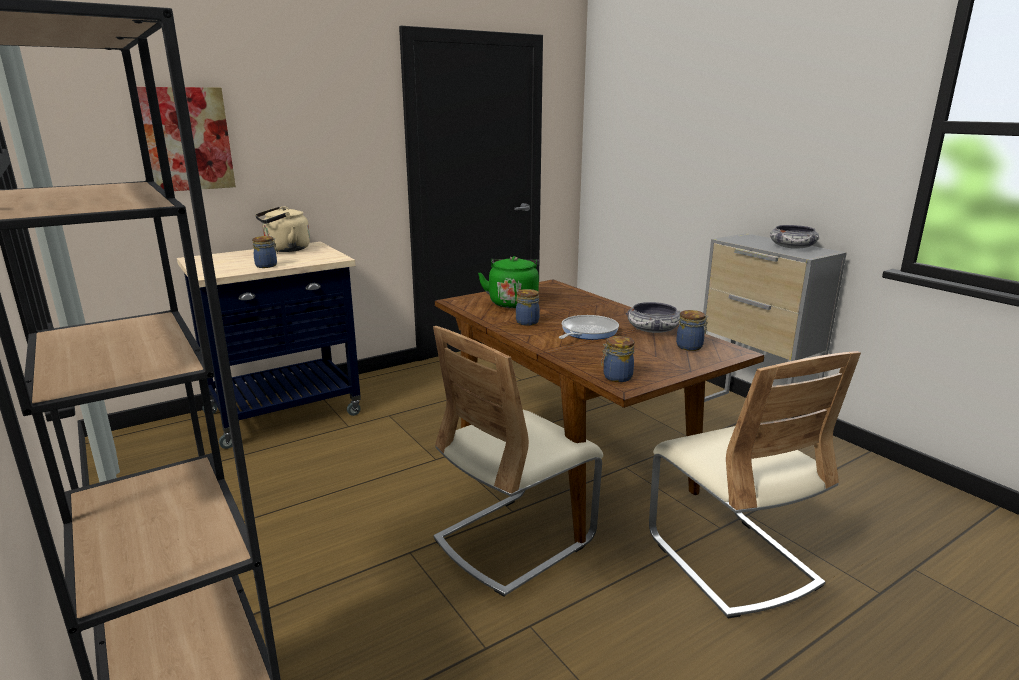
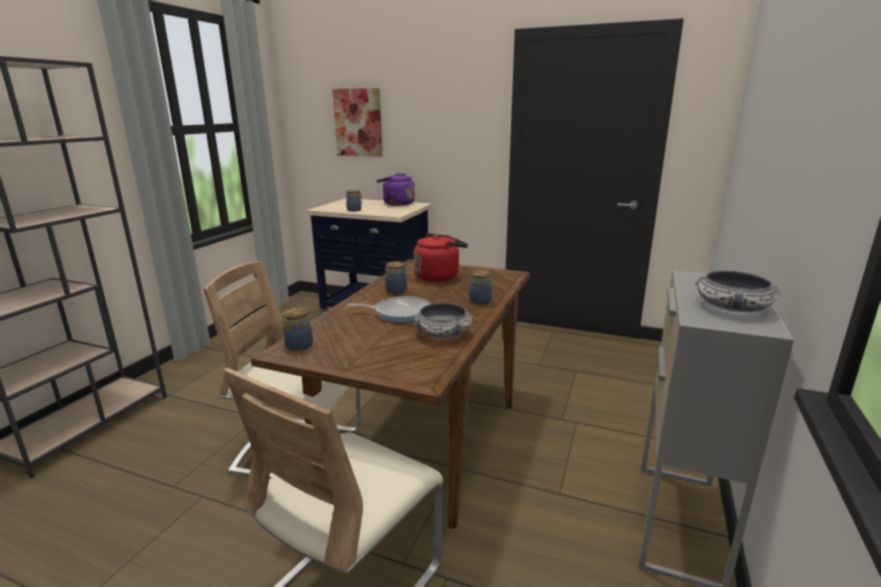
camera: 55 degrees right, 0 degrees up
(285, 249) = (396, 204): beige kettle -> purple kettle
(513, 302) = (439, 276): green kettle -> red kettle
(690, 346) = (414, 357): jar -> jar (481, 301)

